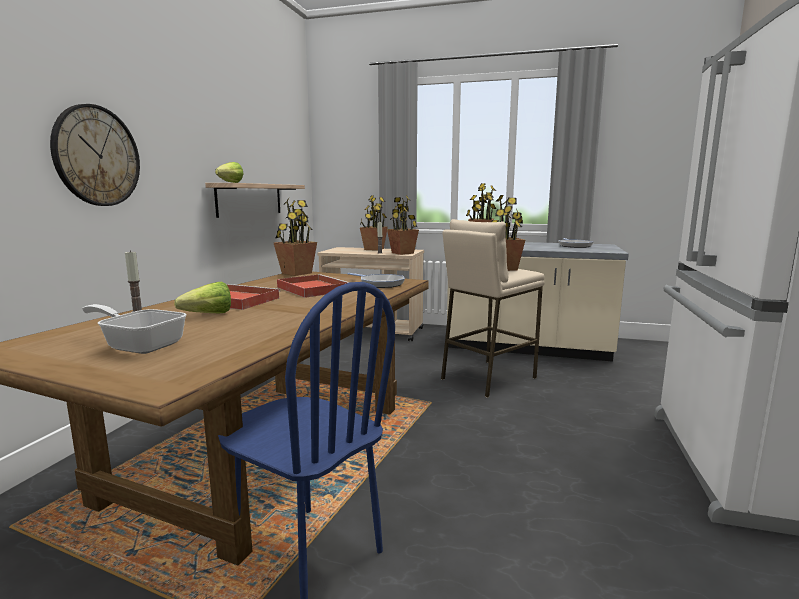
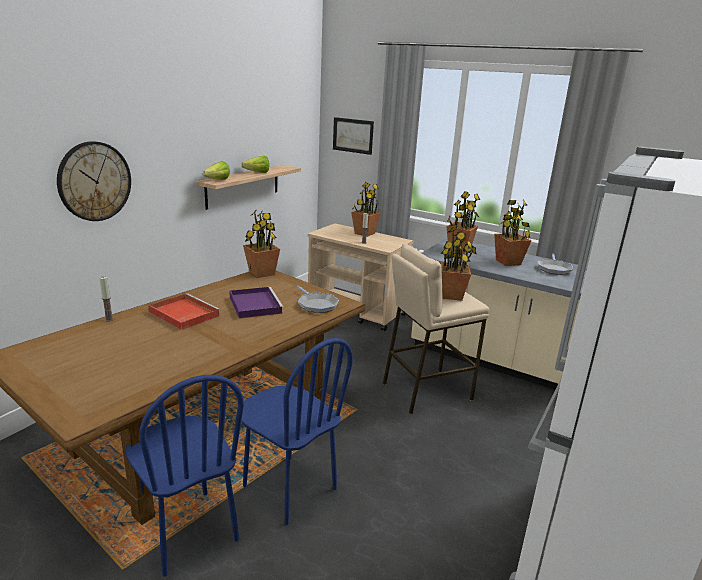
camera: 15 degrees right, 10 degrees up
(140, 345) = (88, 368): frying pan -> none
(203, 315) = (149, 334): lettuce -> lettuce (255, 173)
(311, 289) = (254, 304): red tray -> purple tray
(347, 158) = (353, 135): none -> picture
(403, 253) = (385, 246): potted plant -> potted plant (508, 262)
(408, 483) = (289, 488): none -> blue chair

